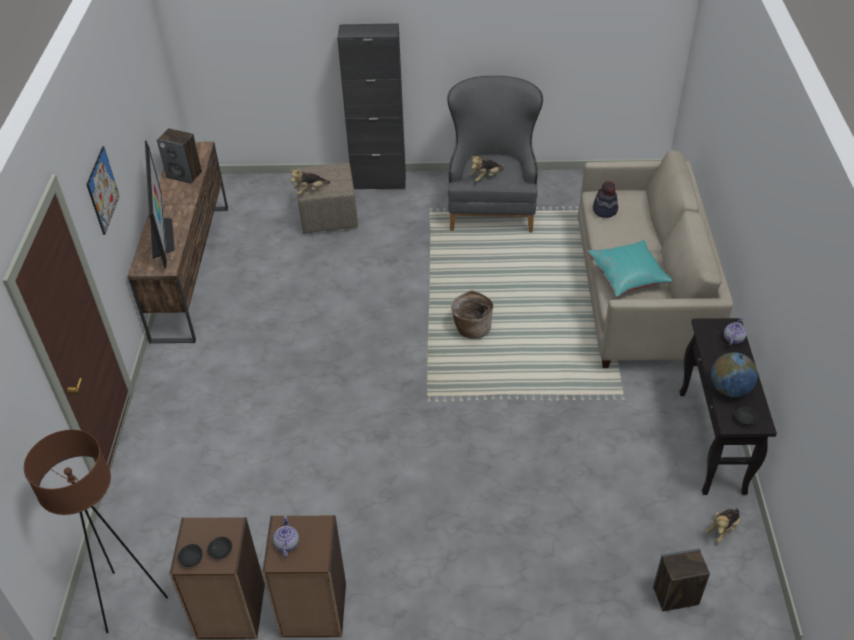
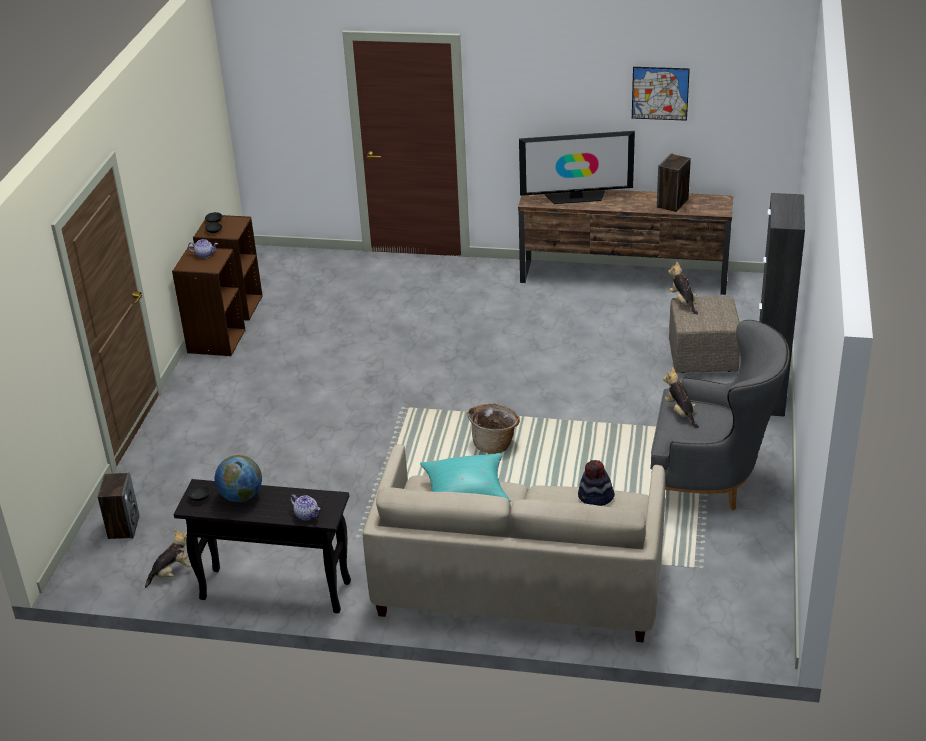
camera: 100 degrees right, 10 degrees down
(102, 190) = (534, 105): picture -> picture (660, 93)
(129, 599) = (266, 266): brown floor lamp -> none
(722, 529) = (172, 573): plush toy -> plush toy turned 90 degrees clockwise

